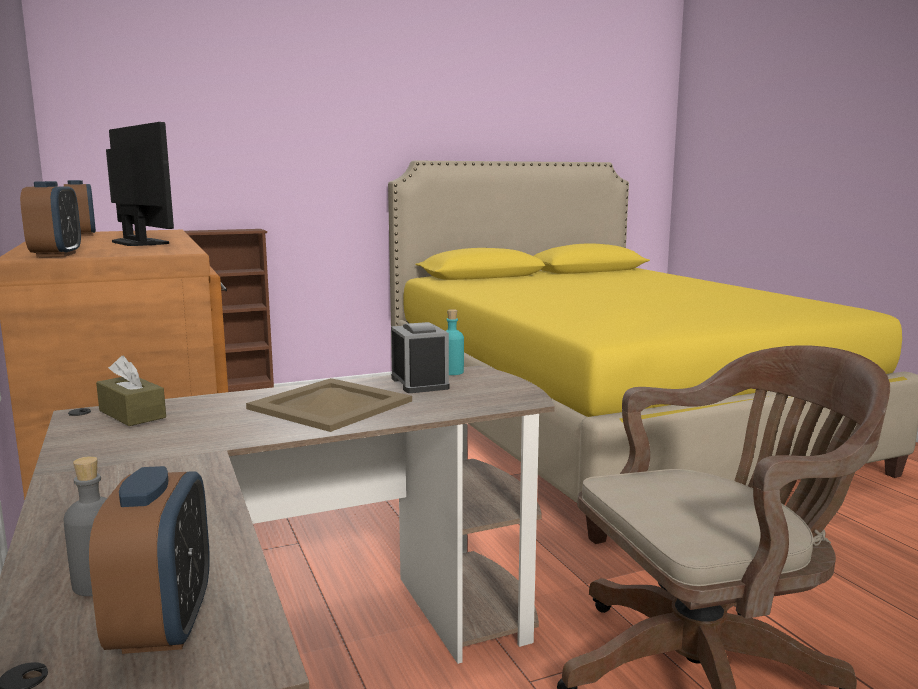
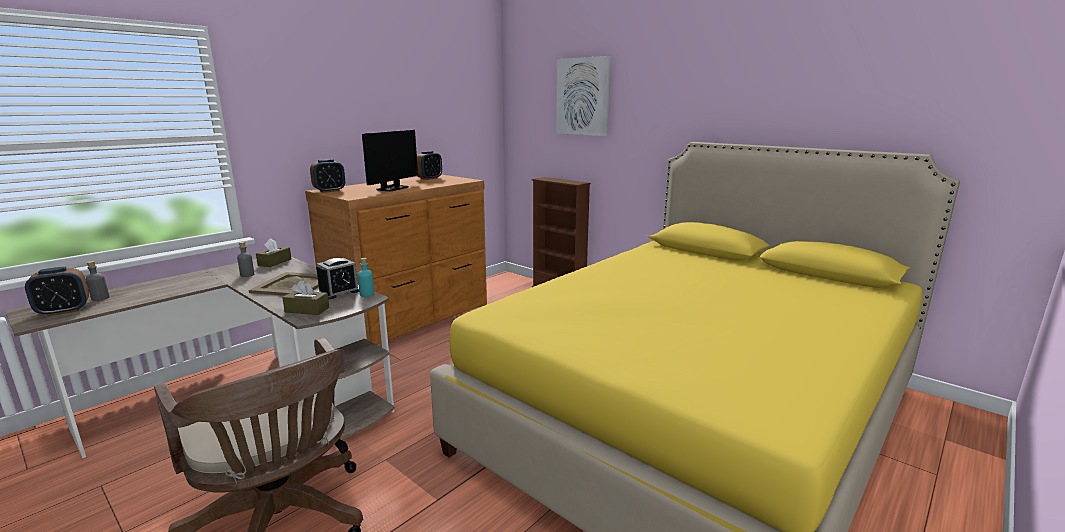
camera: 65 degrees right, 5 degrees up
(185, 435) = (247, 275): none -> grey bottle
(232, 101) = (583, 97): none -> picture
(486, 399) = (307, 310): none -> brown tissue box

